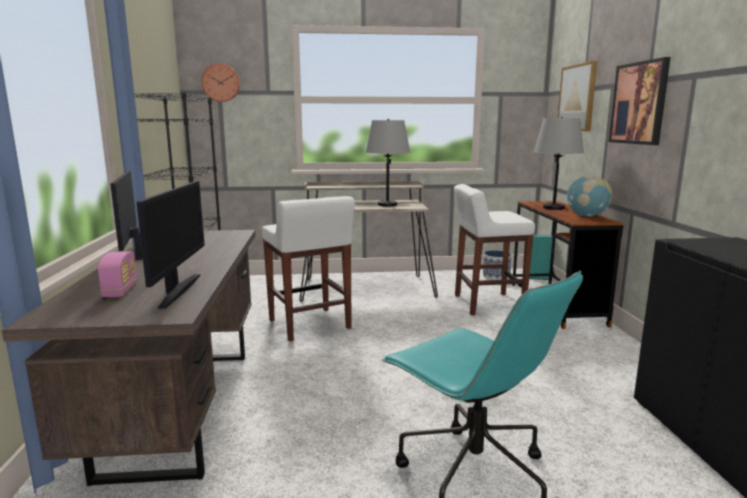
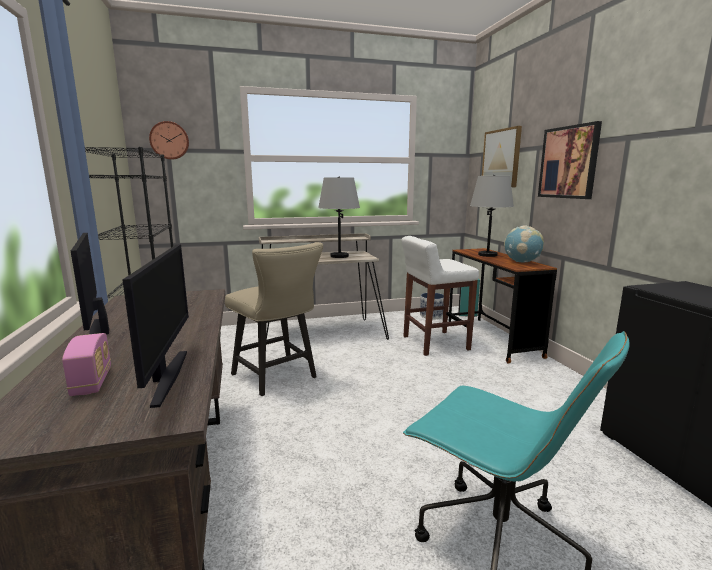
camera: 10 degrees left, 0 degrees up
(310, 325) = (278, 377): white stool -> beige chair

